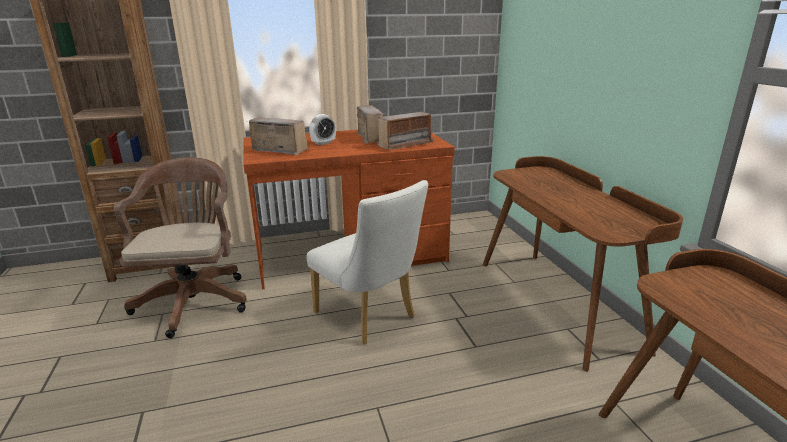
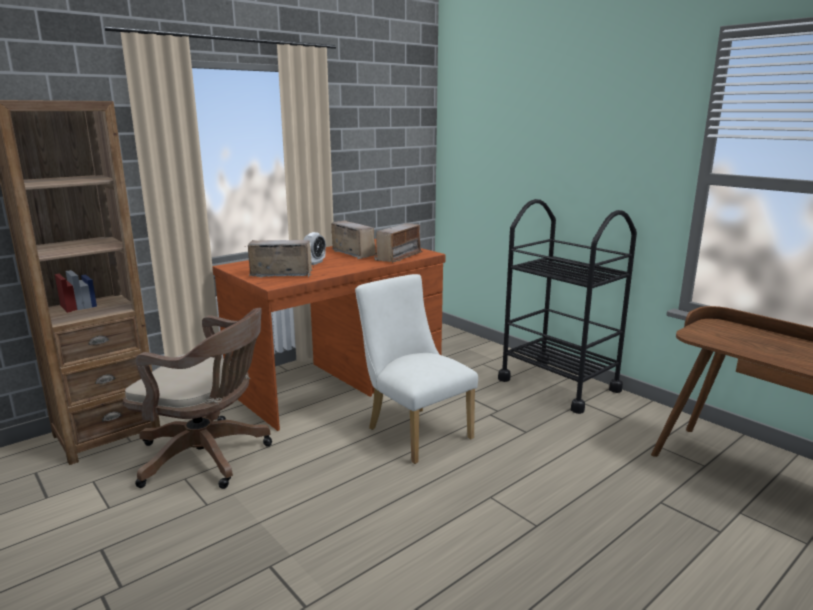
camera: 25 degrees left, 5 degrees down
(194, 299) = (209, 457): brown office chair -> brown office chair turned 135 degrees clockwise
(369, 317) = (414, 431): white chair -> white chair turned 150 degrees counterclockwise
(557, 302) = (558, 385): brown desk -> black cart

